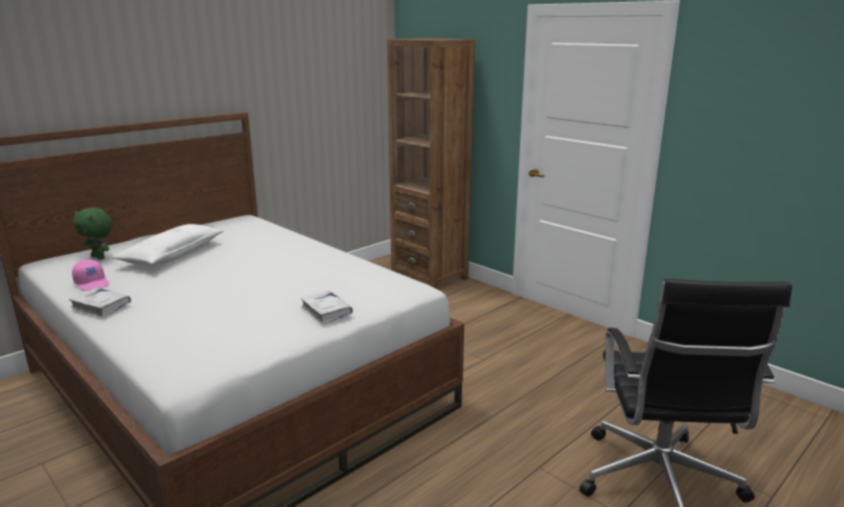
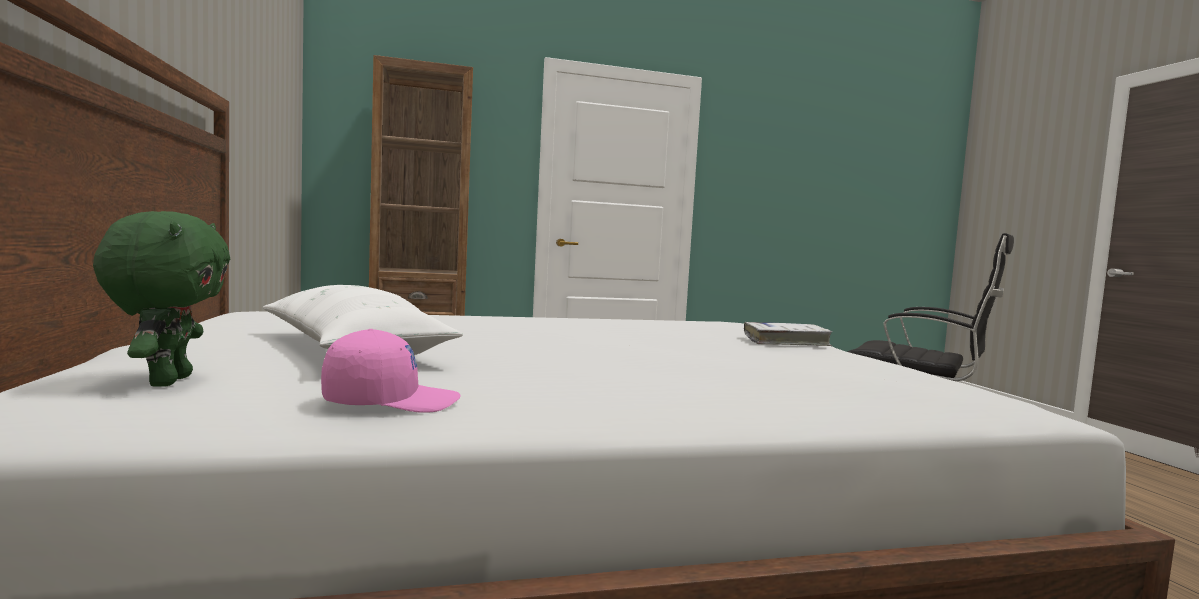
camera: 60 degrees left, 15 degrees down
(99, 257) = (167, 381): green plush toy -> green plush toy turned 75 degrees counterclockwise
(101, 307) = (598, 409): white book -> none

